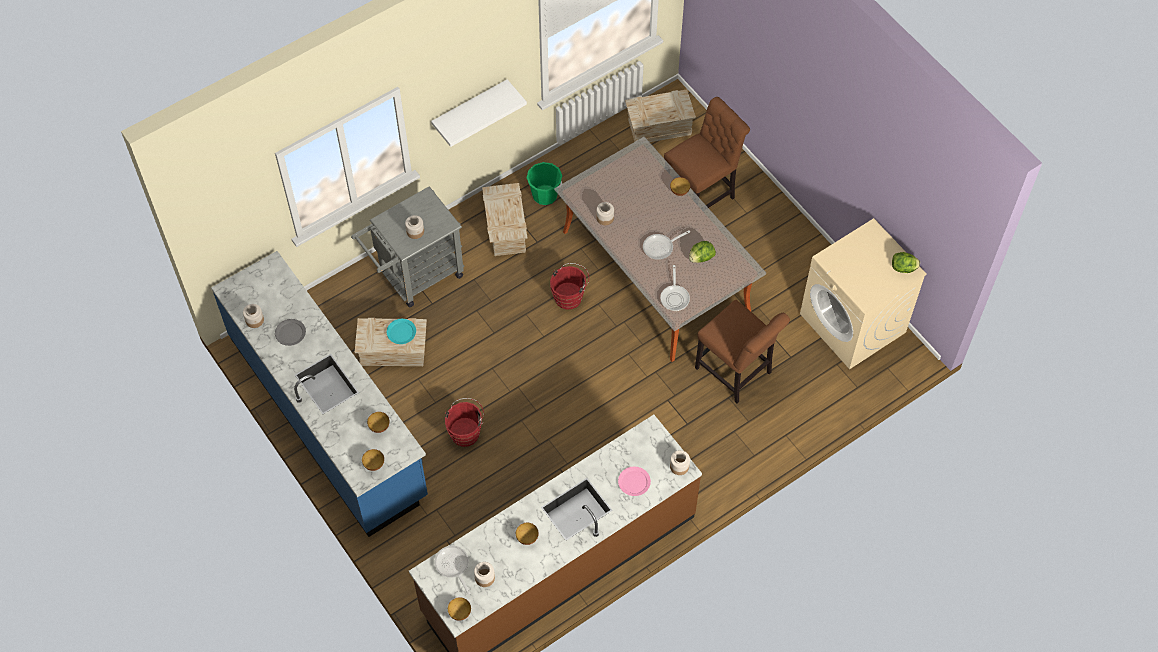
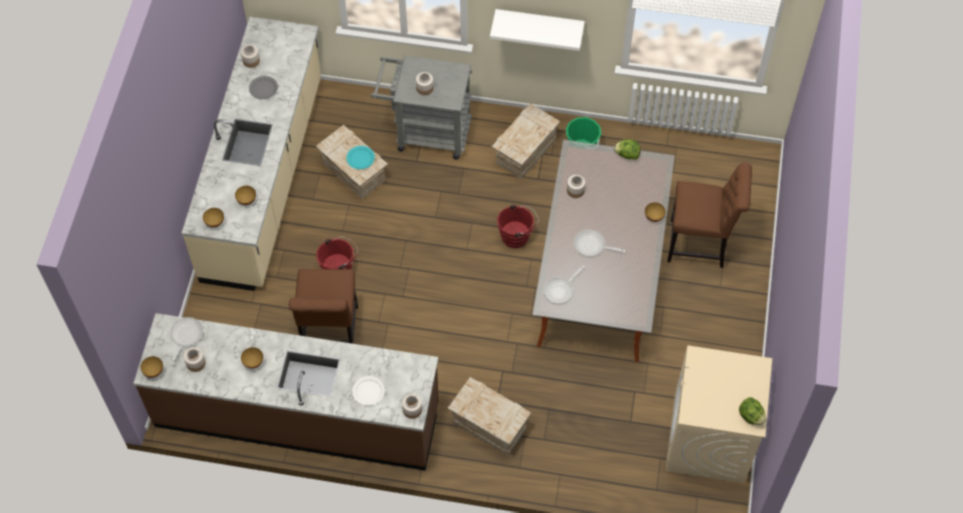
camera: 45 degrees right, 0 degrees up
(328, 416) = (264, 179): blue counter -> beige counter
(634, 481) = (368, 391): pink plate -> white plate
(659, 128) = (724, 169): crate -> crate (488, 425)
(701, 258) = (613, 278): lettuce -> lettuce (627, 155)
(736, 373) = (575, 396): brown chair -> brown chair (329, 335)

